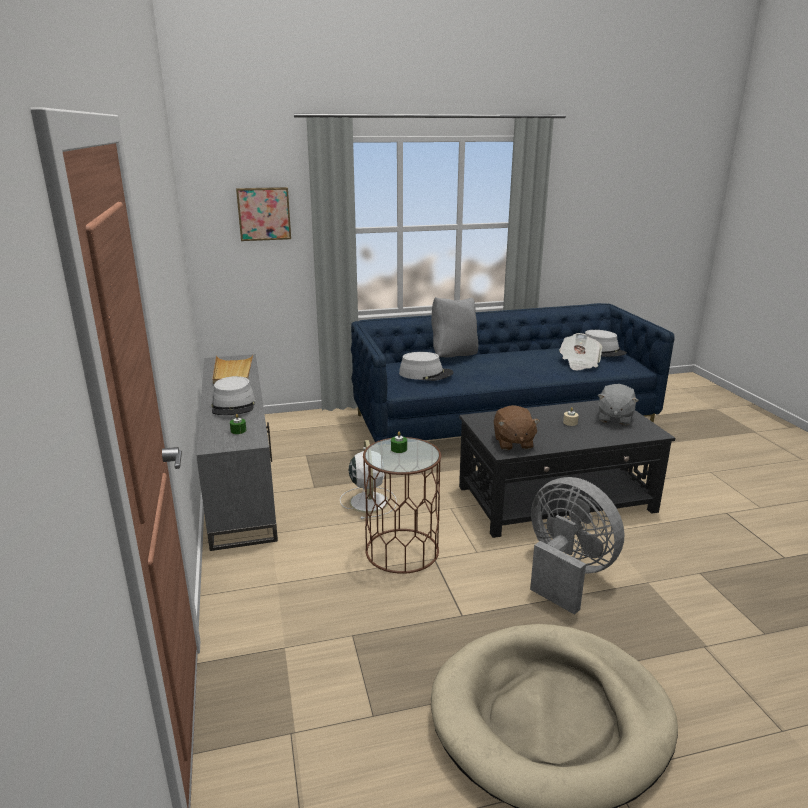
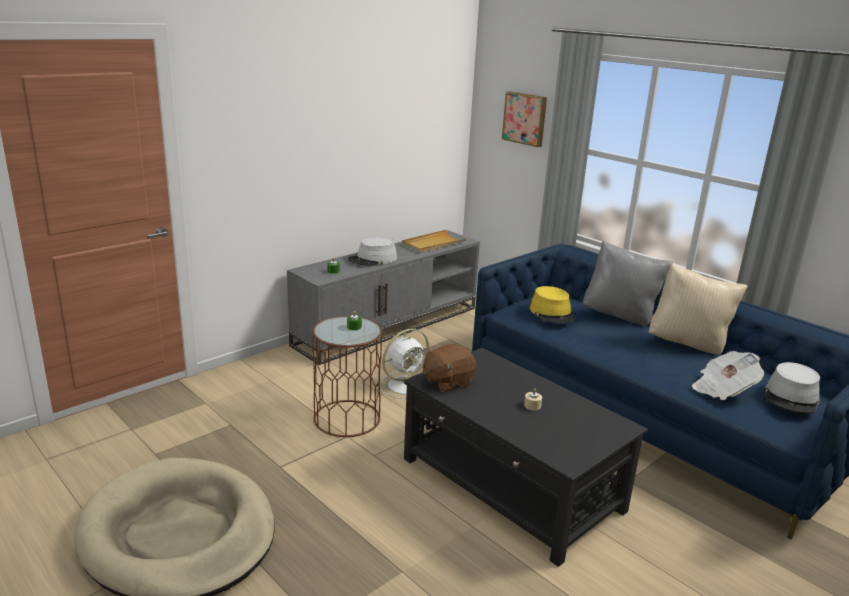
camera: 60 degrees right, 0 degrees up
(426, 374) = (552, 313): grey hat -> yellow hat
(515, 352) = (688, 344): none -> beige pillow
(566, 573) = (378, 513): grey fan -> none
(614, 418) = (579, 431): grey plush toy -> none

